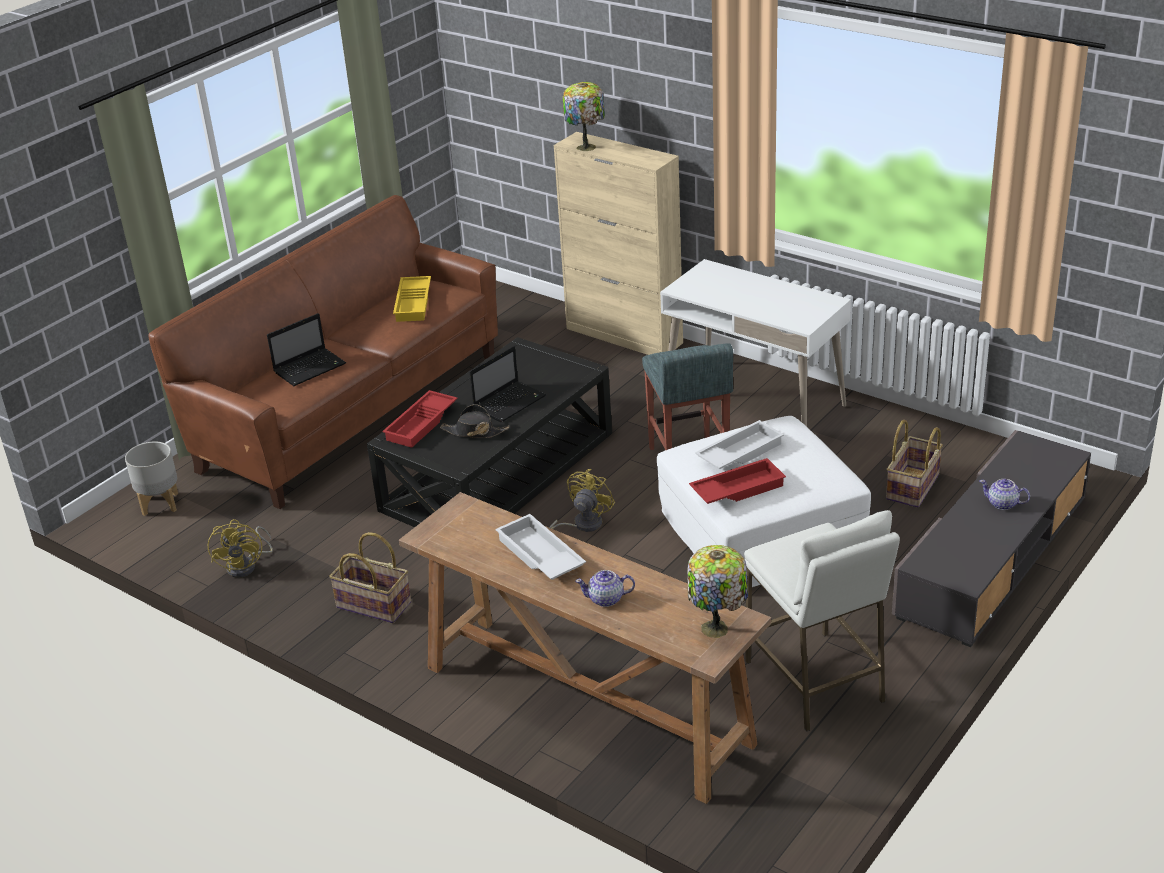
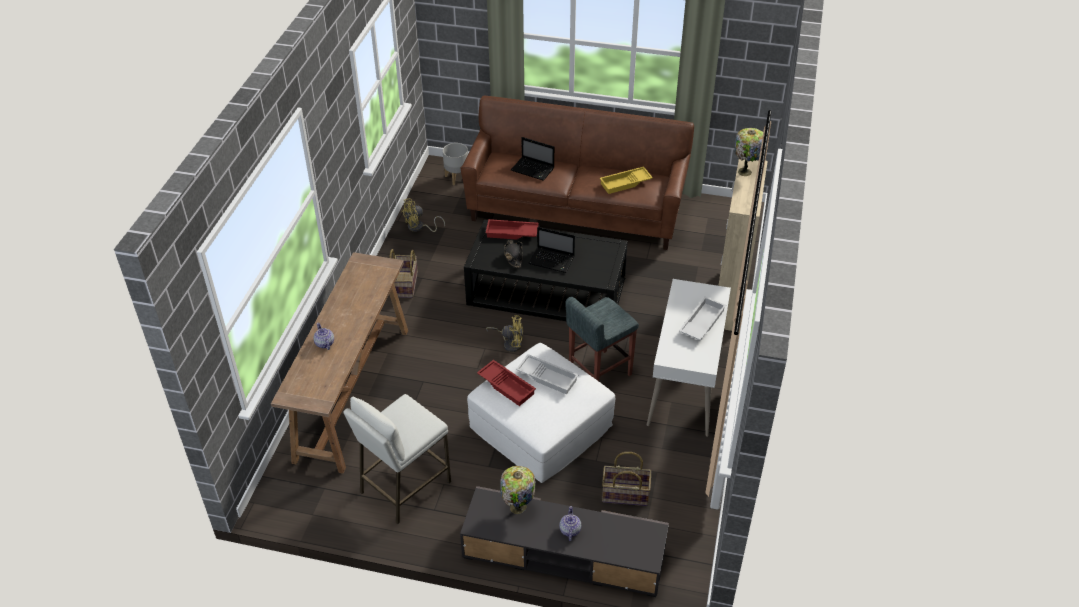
camera: 65 degrees right, 10 degrees up
(539, 556) = (354, 307): white tray -> white tray (701, 322)
(717, 629) = (310, 394): table lamp -> table lamp (517, 508)

